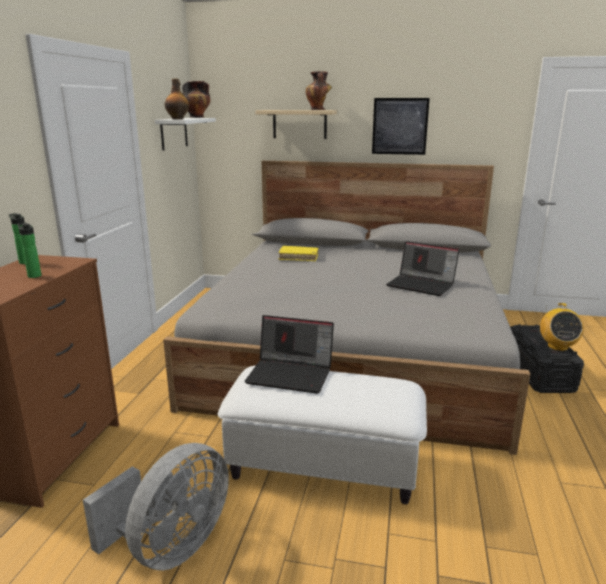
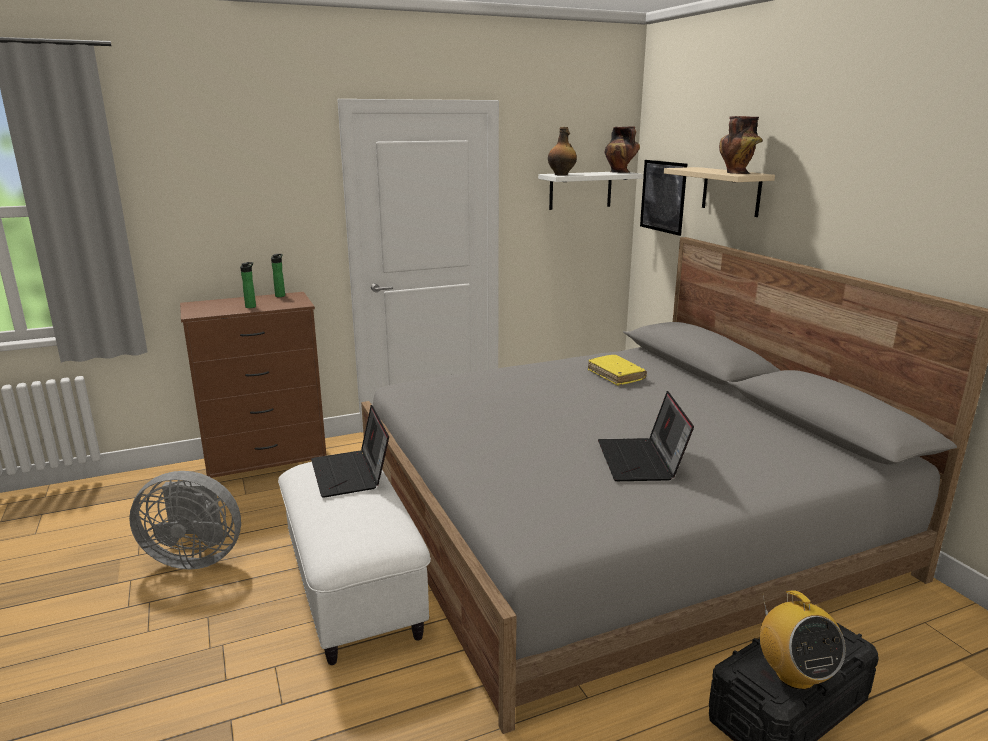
camera: 55 degrees right, 0 degrees up
(400, 126) = (854, 210): picture -> picture (663, 196)
(557, 346) = (794, 675): radio -> radio turned 75 degrees counterclockwise

